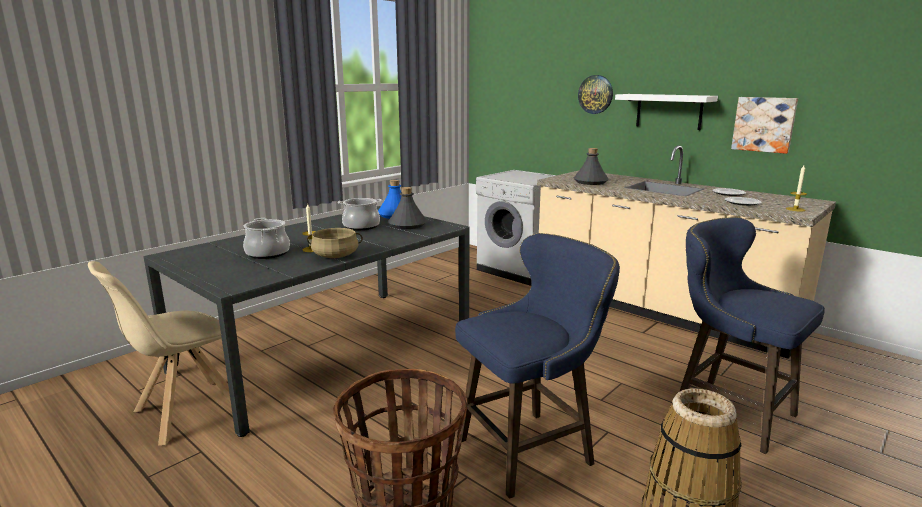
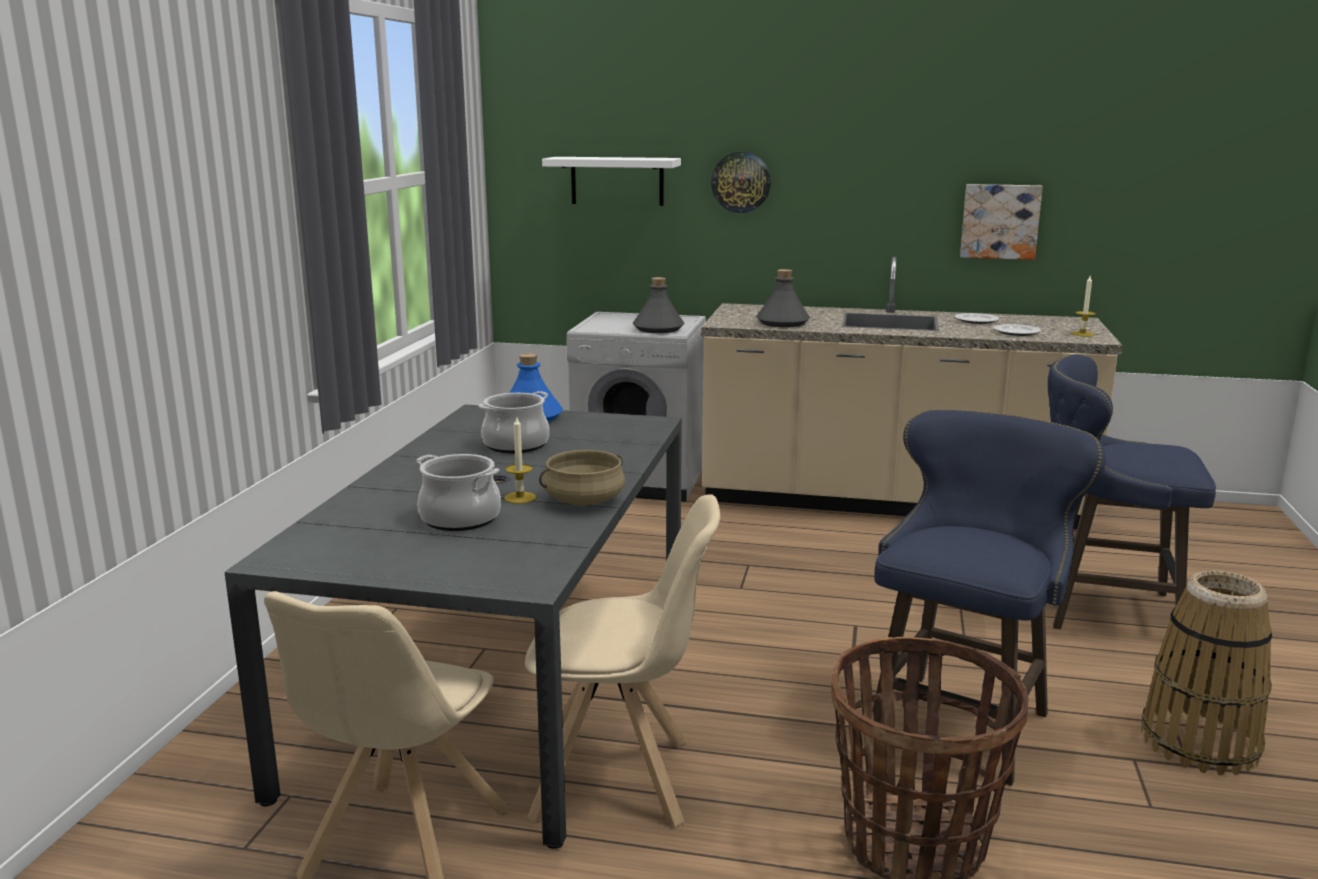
camera: 30 degrees left, 0 degrees up
(310, 415) = (622, 779): none -> beige chair
(407, 225) = (585, 430): grey bottle -> grey bottle (658, 329)
(669, 111) = (863, 206): white shelf -> white shelf (617, 181)

